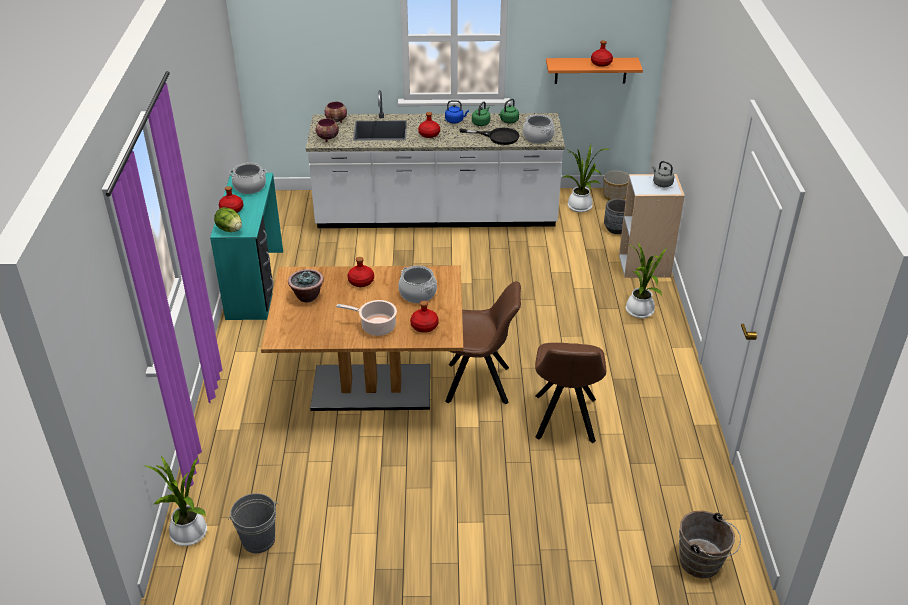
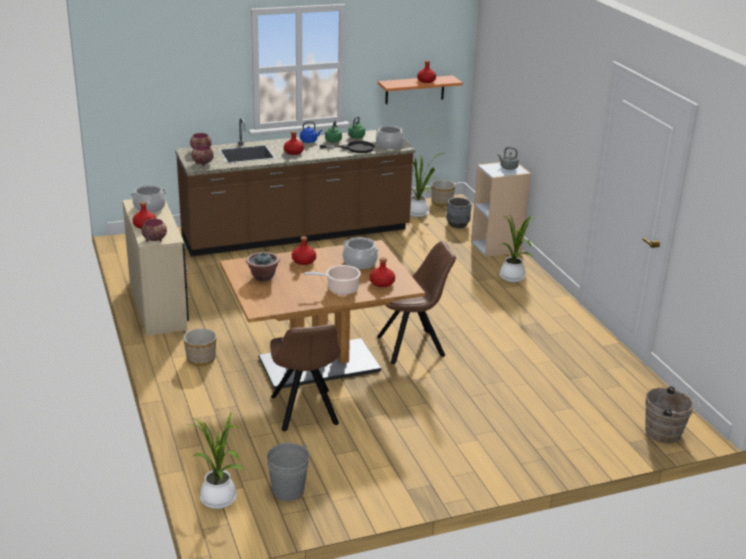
camera: 20 degrees left, 10 degrees down
(230, 229) = (154, 239): lettuce -> bowl
(256, 284) = (159, 305): turquoise desk -> beige desk
(260, 358) = (200, 359): none -> planter
(436, 217) = (296, 234): white counter -> brown counter
(565, 419) = (499, 358): brown chair -> brown chair (305, 410)

